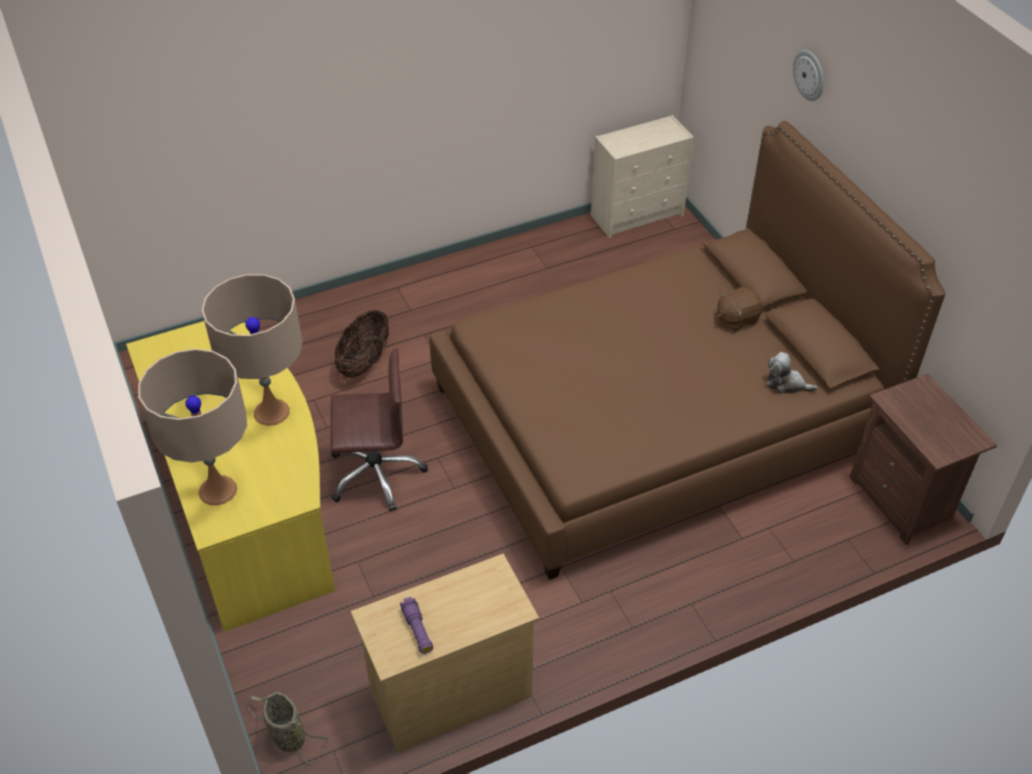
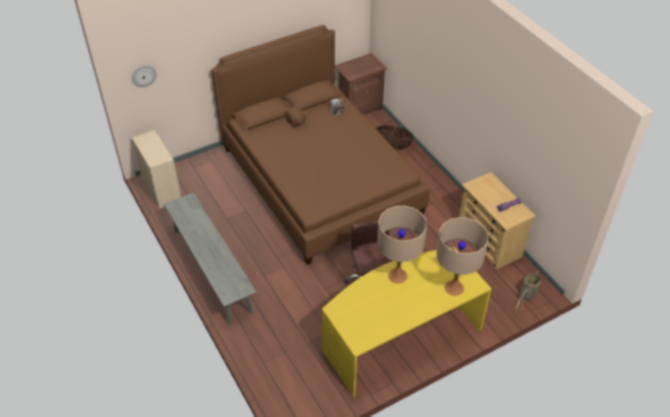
camera: 95 degrees left, 0 degrees up
(364, 362) = (288, 301): basket -> basket (392, 146)
(448, 275) = (212, 270): none -> grey bench
(809, 75) = (217, 31): wall clock -> wall clock (143, 75)

